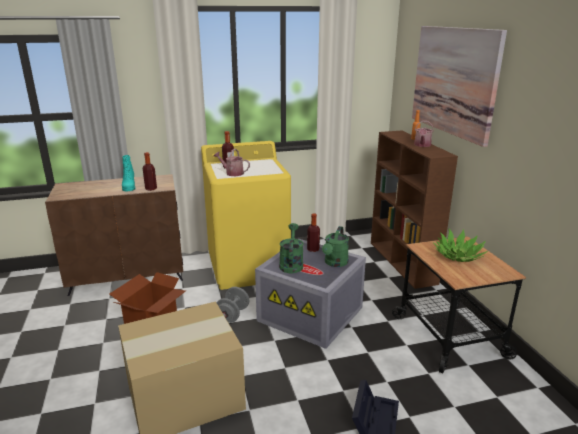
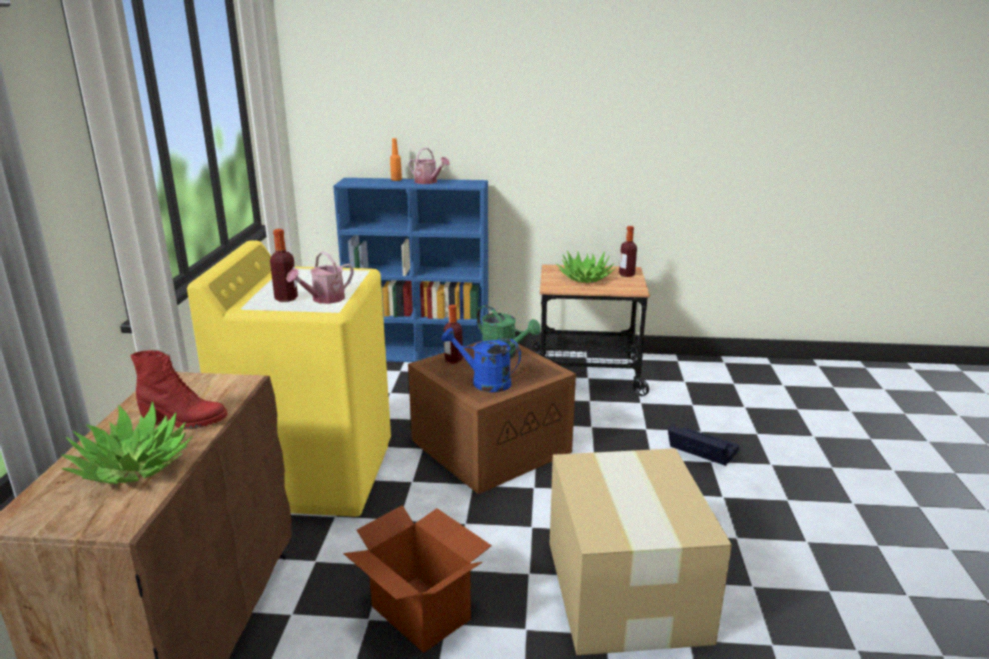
camera: 70 degrees left, 0 degrees up
(94, 189) = (133, 466): none -> potted plant
(129, 187) = (184, 421): turquoise boot -> red boot
(151, 189) = (227, 397): bottle -> bottle (626, 275)
(232, 315) = (447, 514): grey dumbbell -> none
(291, 264) = (484, 382): green watering can -> blue watering can
(312, 314) = (491, 444): grey storage box -> brown storage box
(402, 262) = (421, 354): brown bookcase -> blue bookcase
(453, 81) = (451, 89): picture -> none

